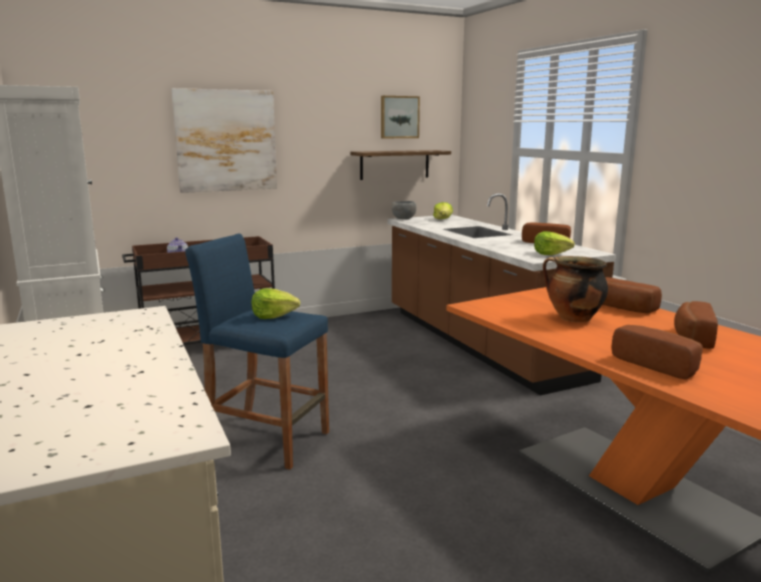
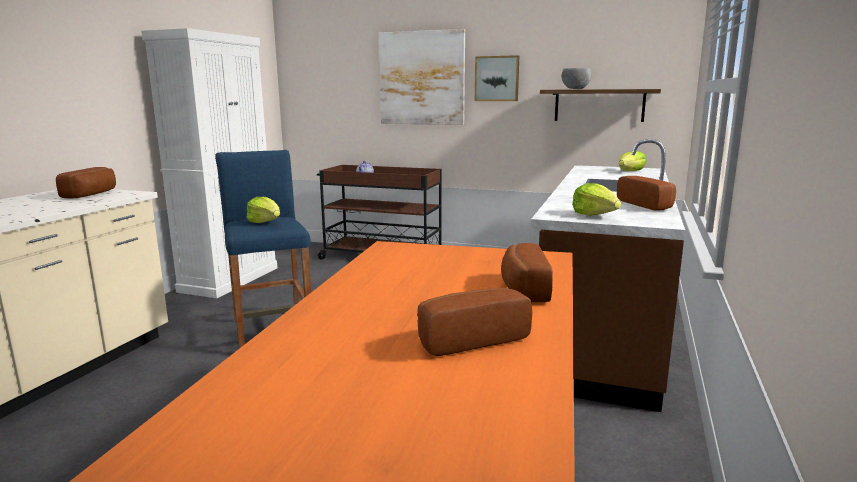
camera: 45 degrees right, 0 degrees up
(399, 117) = (608, 50): picture -> picture (497, 78)
(404, 219) = (588, 167): grey bowl -> grey bowl (575, 89)
(572, 318) = (427, 281): cooking pot -> none
(657, 365) = (316, 343): bread -> bread (93, 194)

